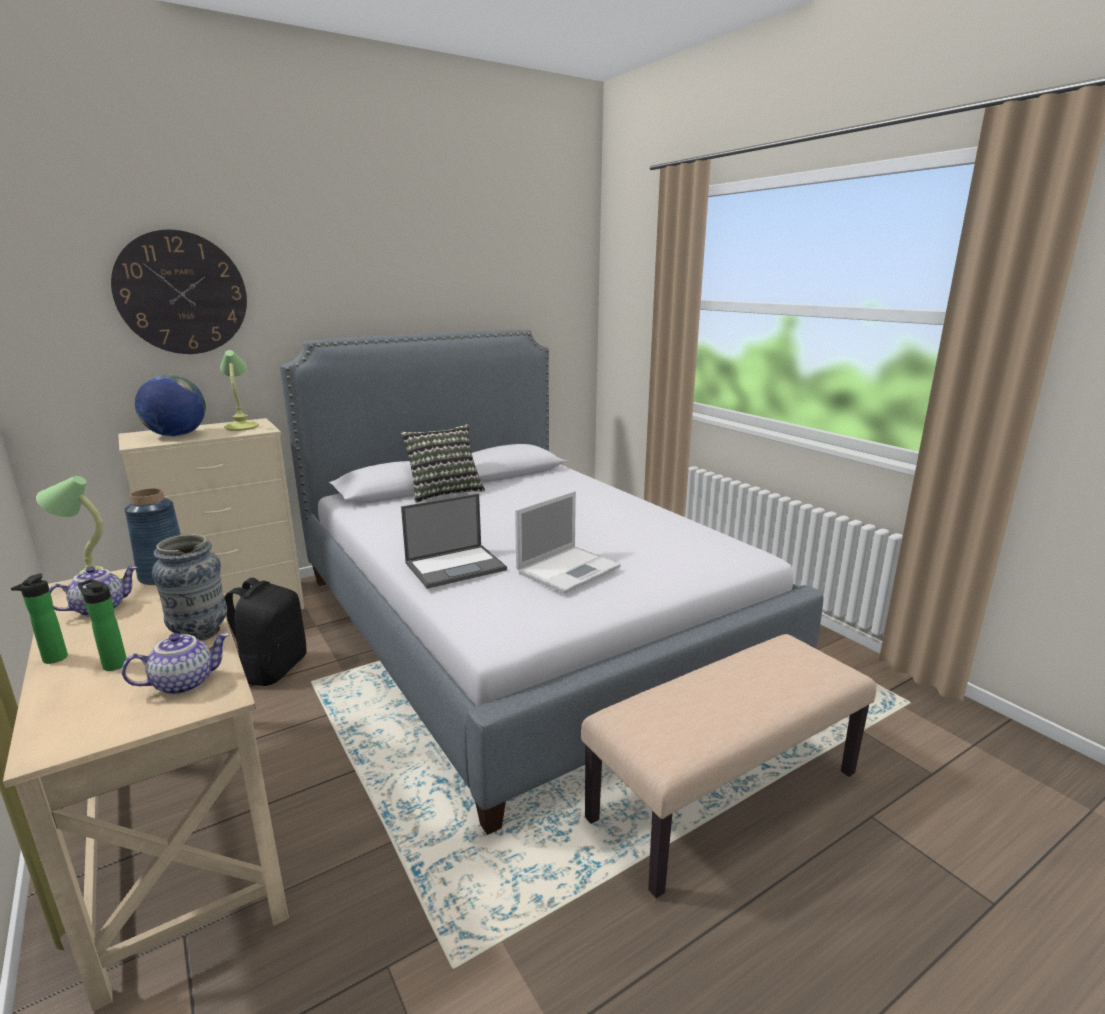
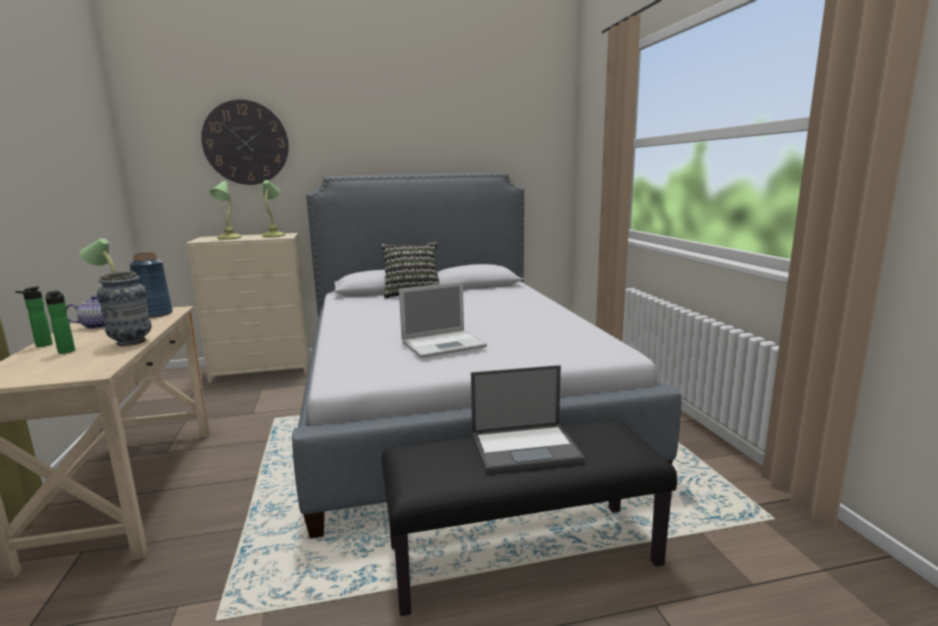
camera: 20 degrees right, 5 degrees down
(176, 435) = (228, 238): globe -> table lamp
(184, 683) = (87, 364): teapot -> none
(272, 669) = (257, 407): black backpack -> none
(456, 566) = (363, 335): laptop -> laptop (526, 447)
(724, 794) = (523, 554): beige bench -> black bench

